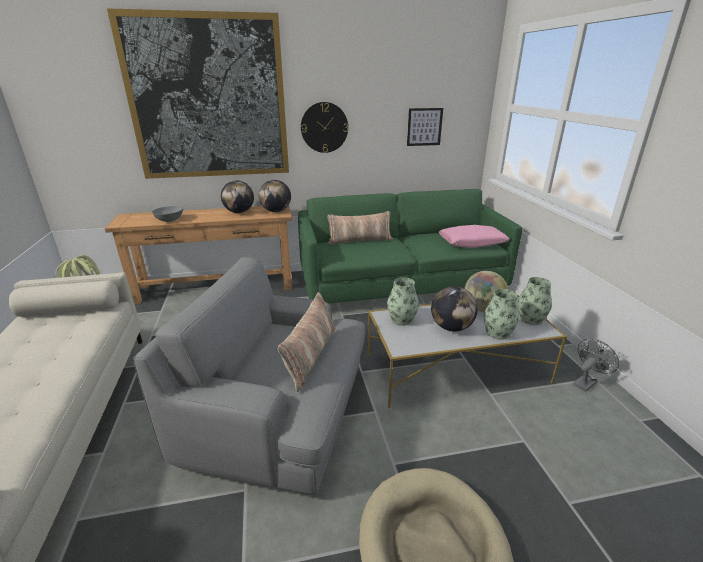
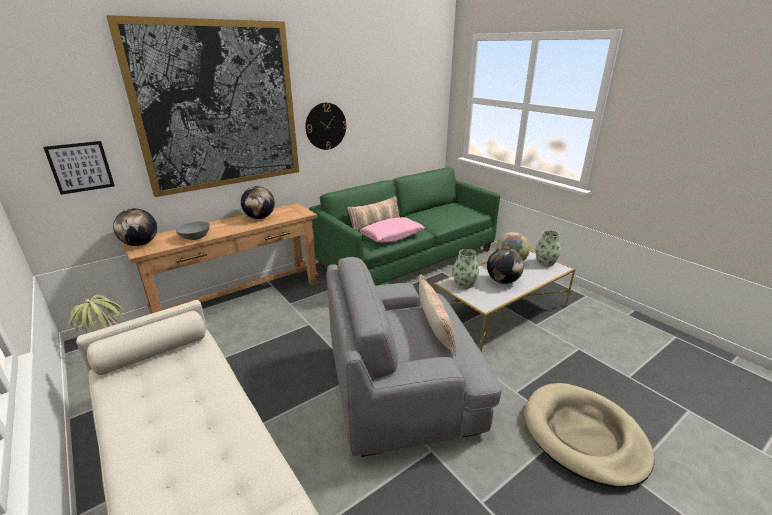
camera: 25 degrees left, 0 degrees up
(276, 211) = (295, 211): globe -> globe (140, 244)
(424, 127) = (404, 119): picture -> picture (80, 167)
(472, 243) = (463, 212): pink pillow -> pink pillow (392, 236)
(498, 333) = (534, 277): vase -> none
(586, 382) = (584, 299): grey fan -> none

